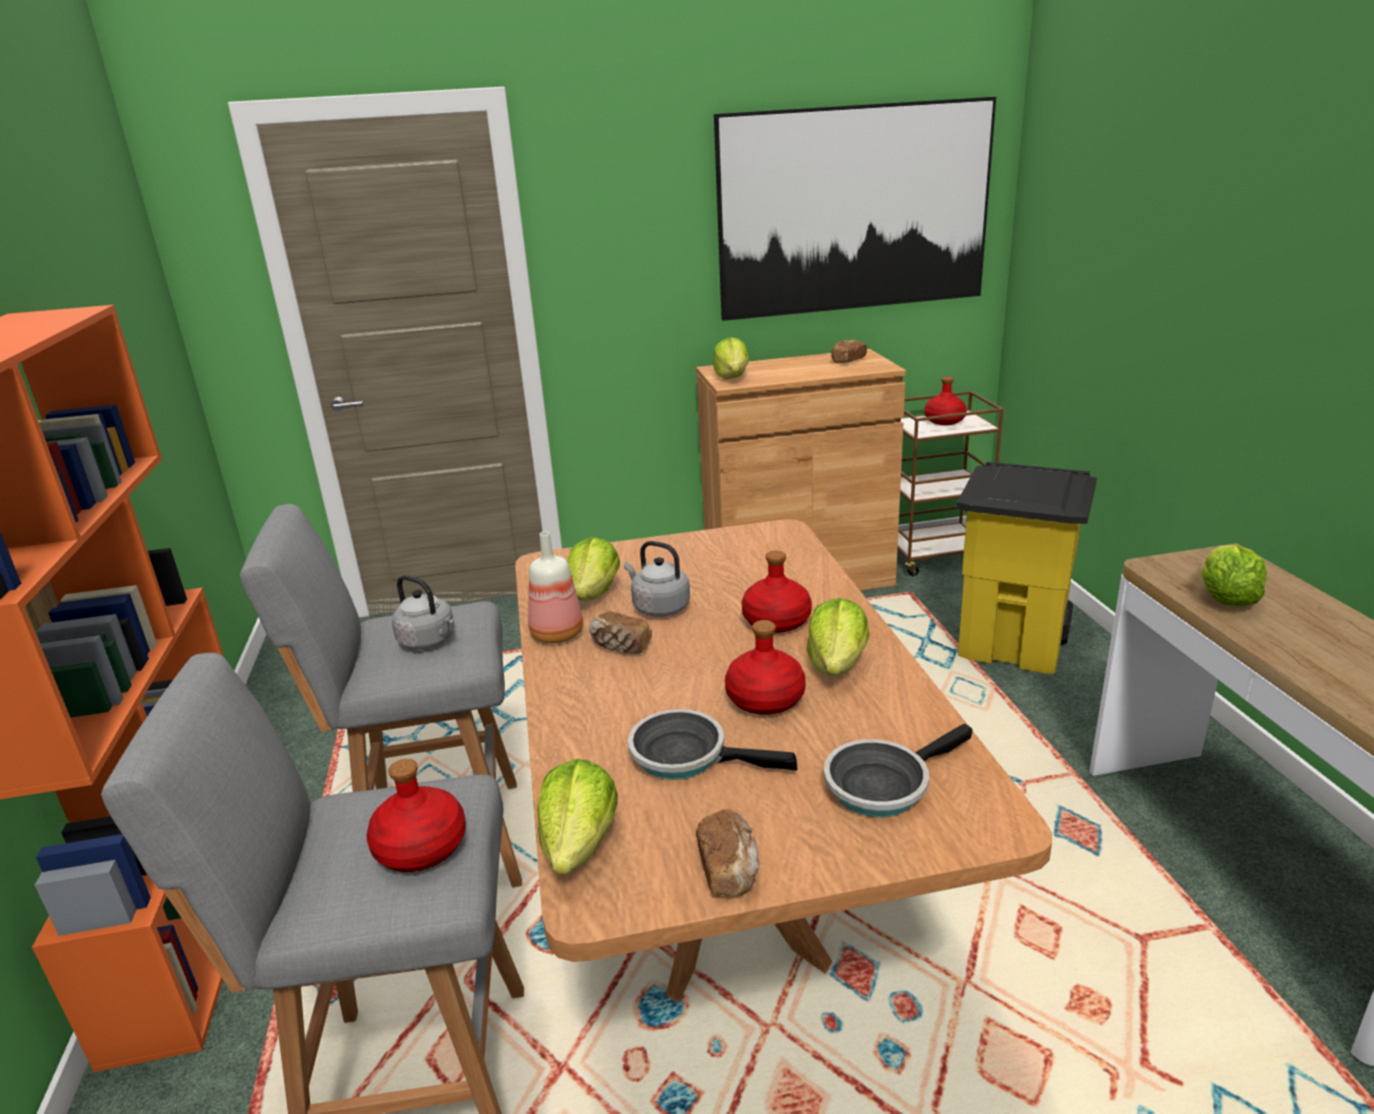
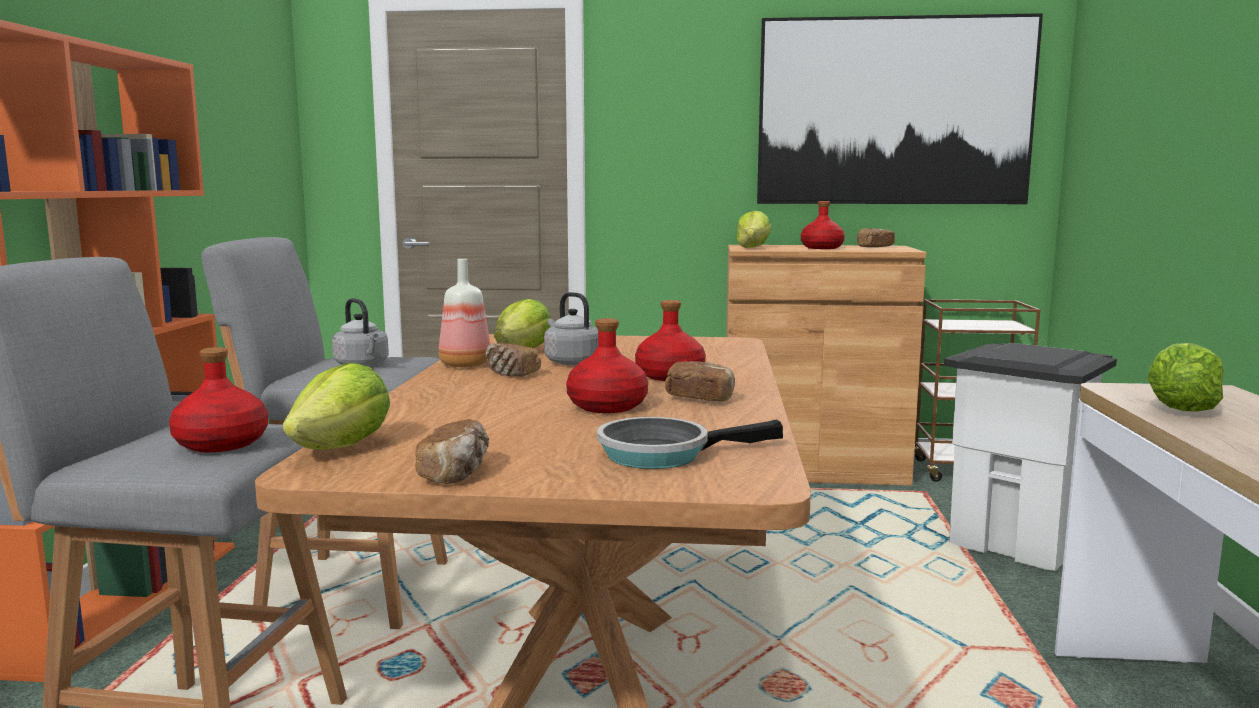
camera: 15 degrees right, 15 degrees down
(687, 756) = (496, 422): frying pan -> none
(837, 664) = (700, 398): lettuce -> bread
(945, 421) = (981, 323): red bottle -> red bottle (822, 248)
(1013, 645) = (1019, 544): yellow trash can -> white trash can

